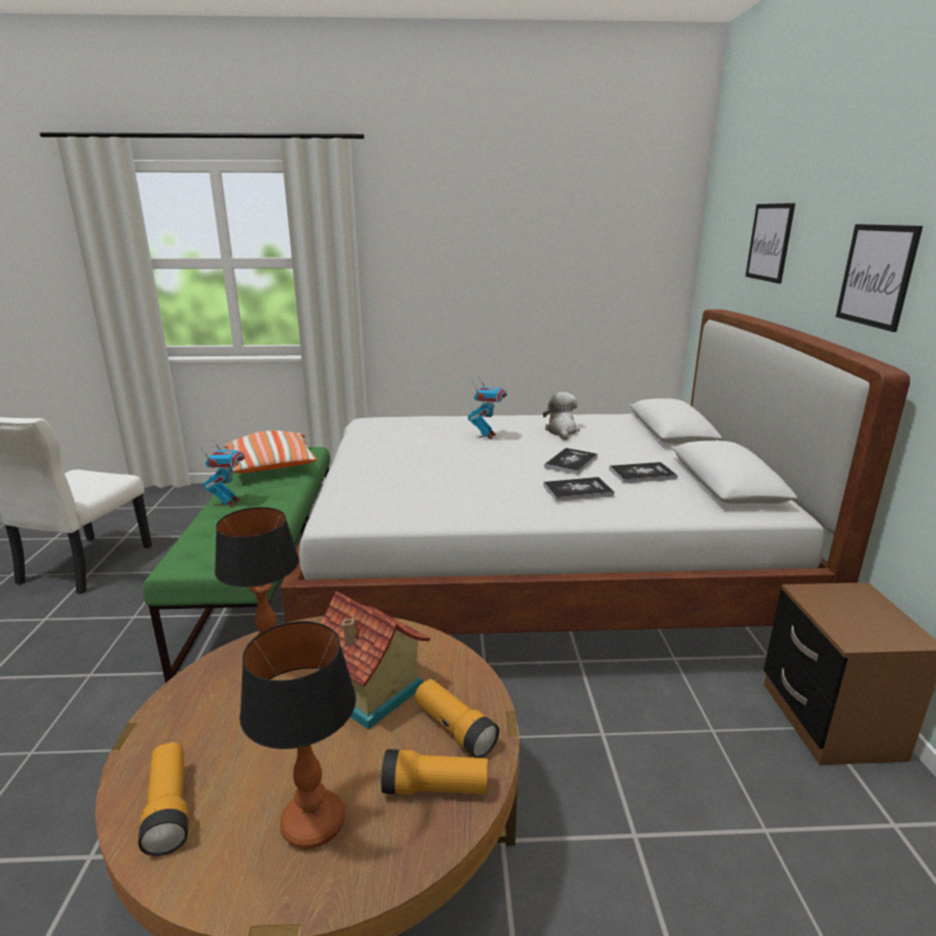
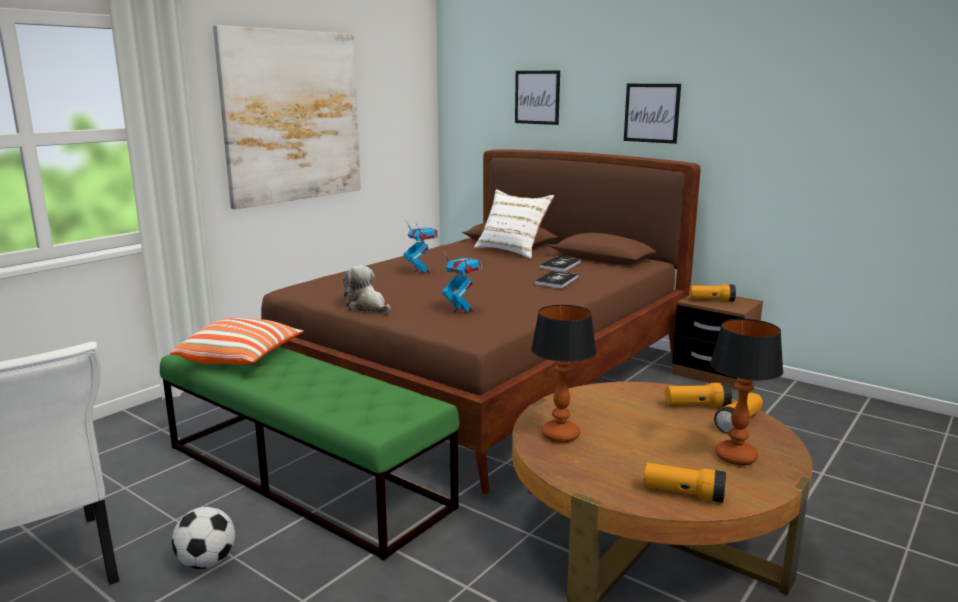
camera: 50 degrees left, 5 degrees down
(120, 610) = (206, 562): none -> football
(229, 502) = (286, 388): toy robot -> toy robot (462, 311)
(369, 692) = (636, 416): toy house -> none
(478, 254) = (293, 117): none -> picture
(540, 578) = (488, 380): white bed -> brown bed
(562, 431) = (454, 258): plush toy -> plush toy (367, 307)
(571, 462) = (511, 270): book -> none
(646, 440) = (512, 250): none -> white pillow
(844, 606) = (711, 300): none -> flashlight

